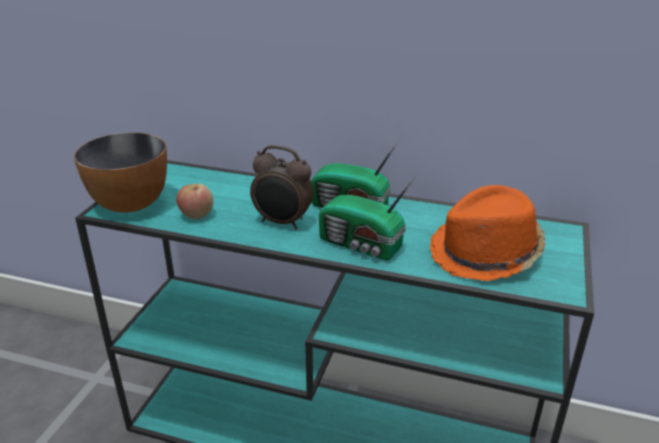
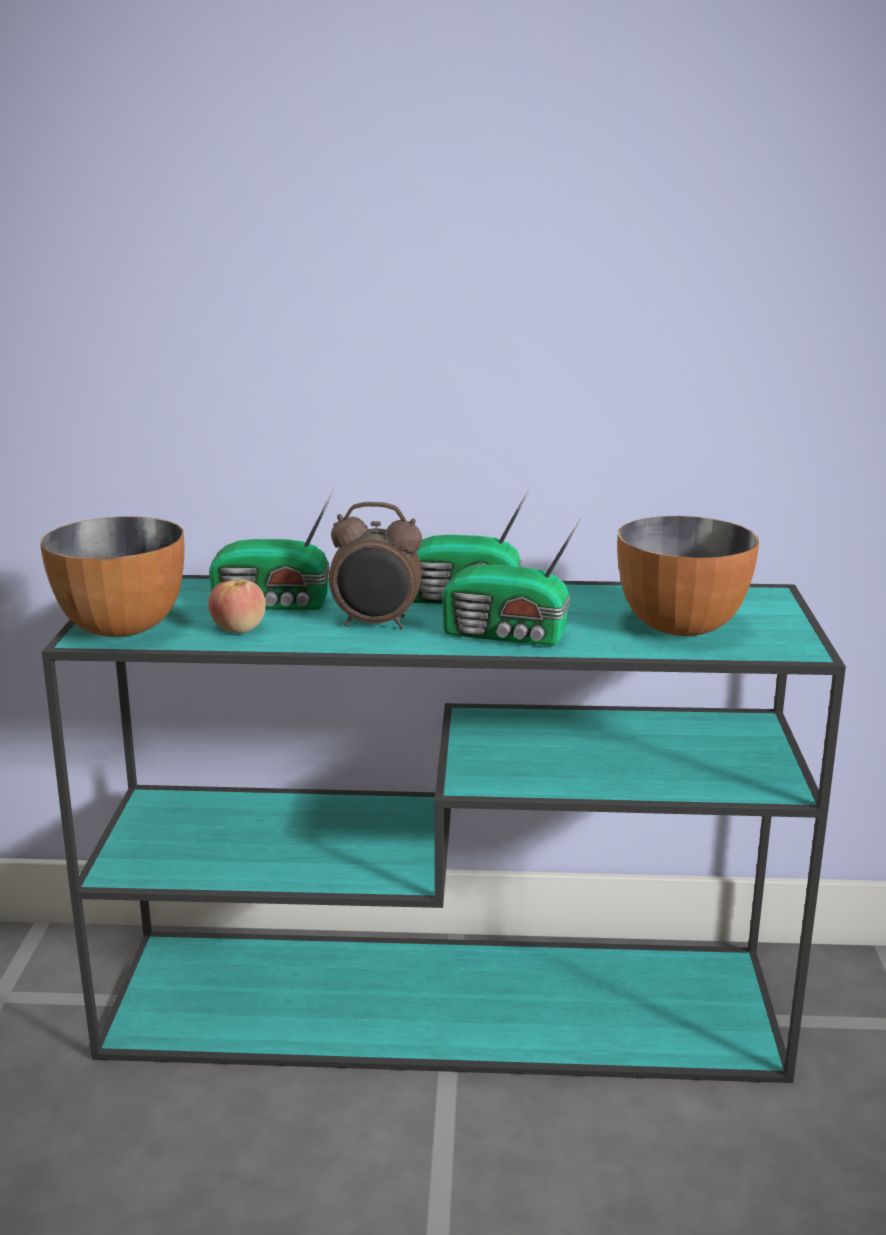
camera: 15 degrees left, 10 degrees down
(230, 196) = (274, 604): none -> radio
(486, 254) = (682, 627): orange hat -> bowl

